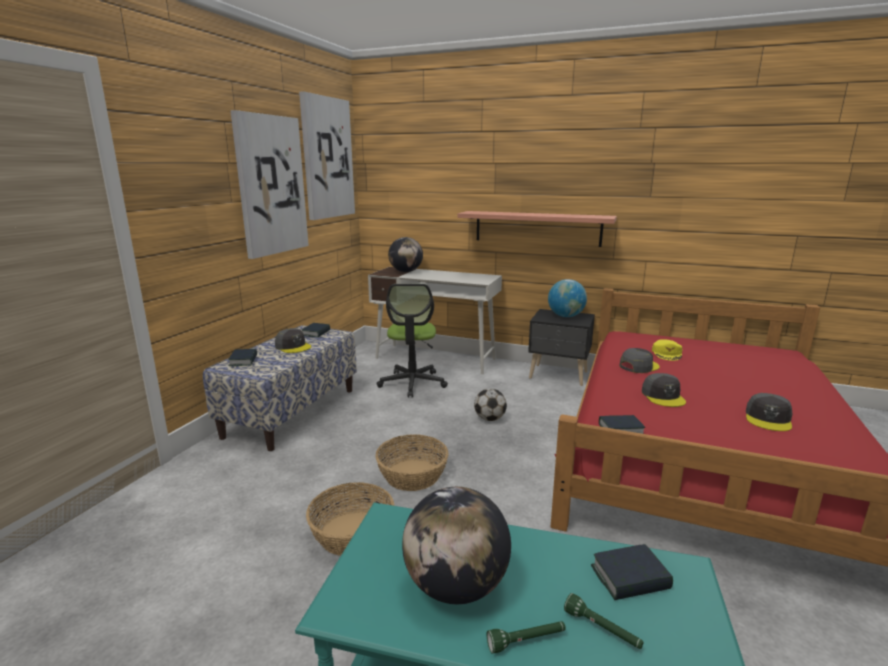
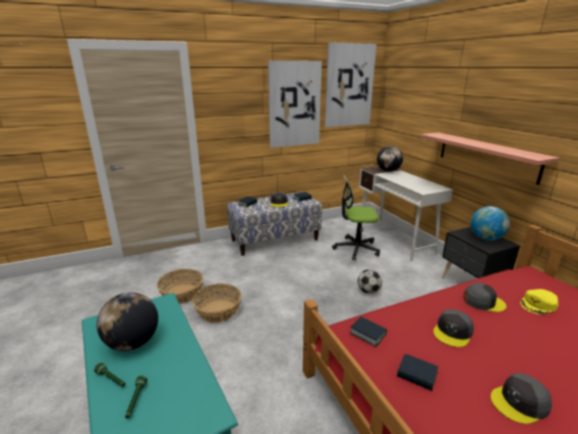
camera: 45 degrees right, 5 degrees up
(412, 383) = (356, 249): office chair -> office chair turned 45 degrees clockwise
(412, 475) = (280, 299): basket -> basket (182, 293)
(630, 578) = (185, 395): book -> book (416, 375)

